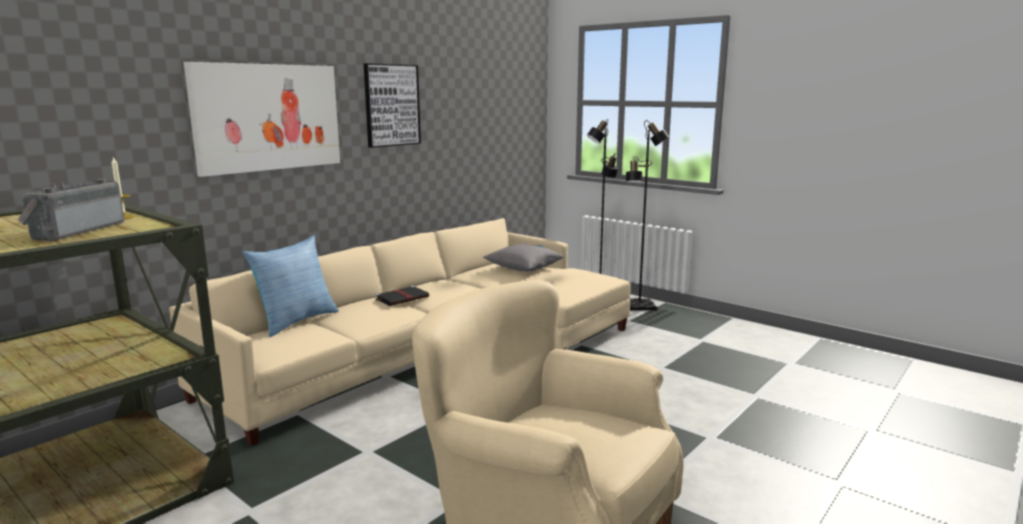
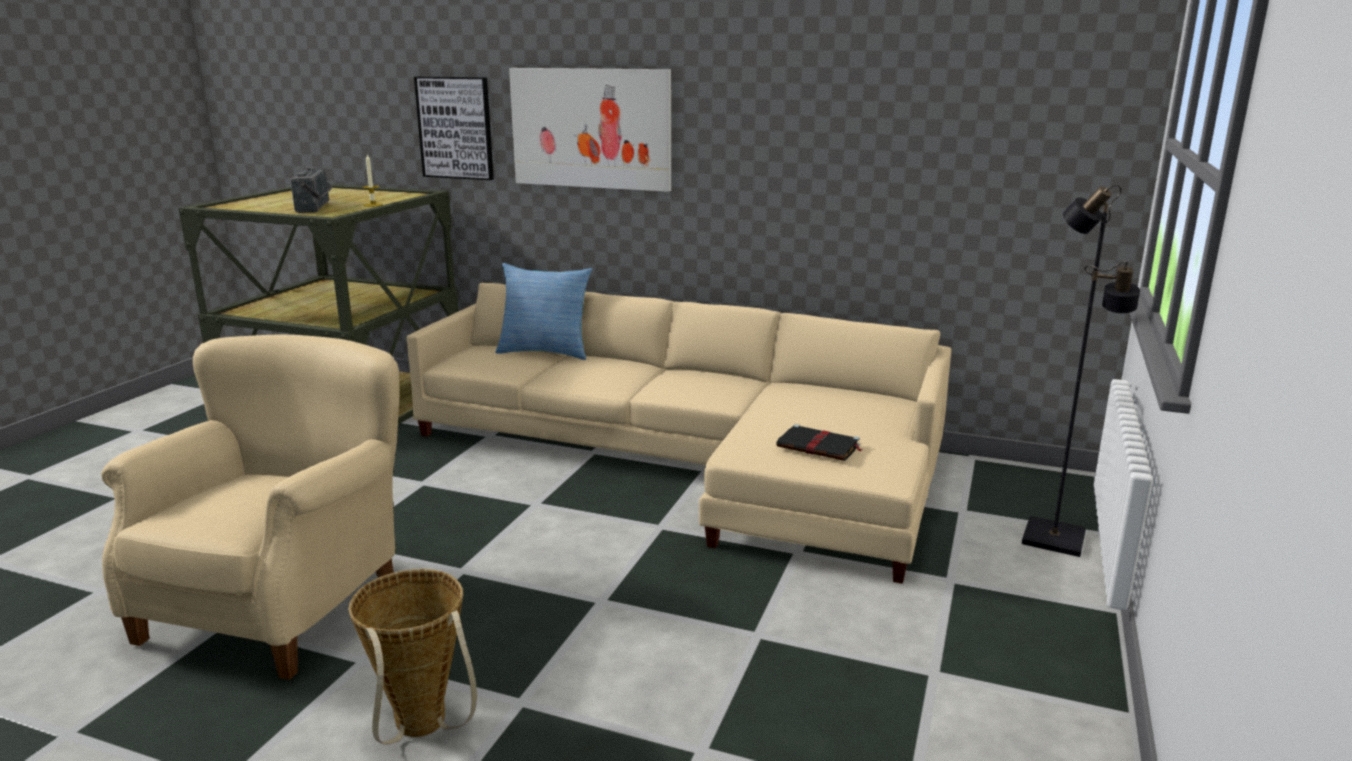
camera: 70 degrees right, 5 degrees up
(76, 231) = (317, 207): radio -> radio turned 90 degrees clockwise
(391, 105) = (762, 123): picture -> picture (455, 128)
(403, 298) = (650, 374): black book -> black book (819, 446)
(523, 268) = (849, 410): grey pillow -> none
(639, 305) = (1054, 584): black floor lamp -> none
(736, 471) = (422, 730): none -> basket

